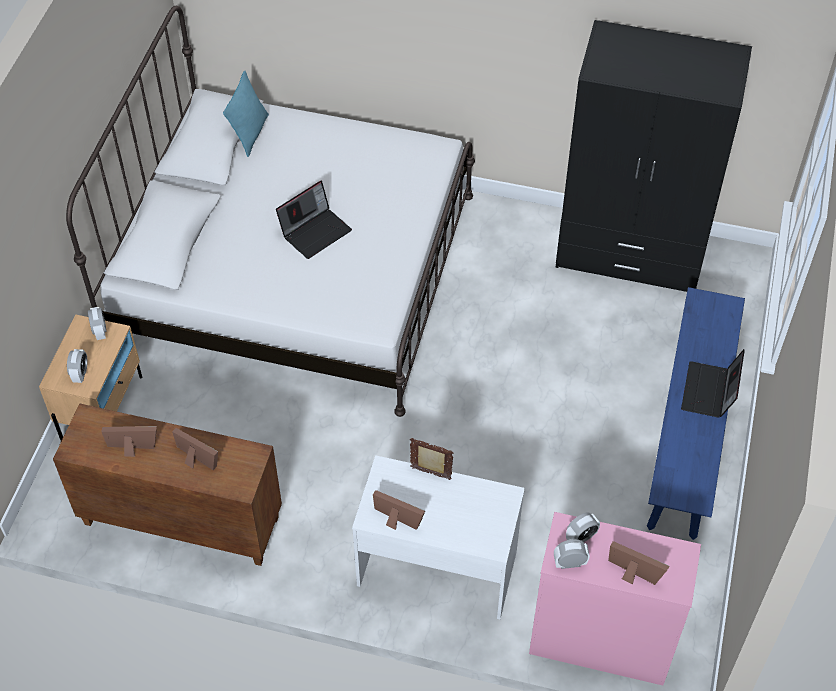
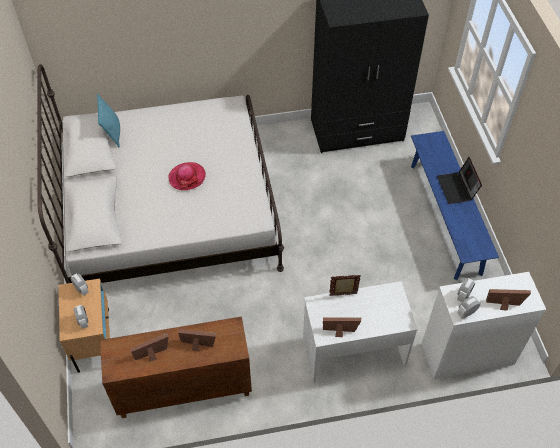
camera: 25 degrees left, 0 degrees up
(315, 231) = (187, 177): laptop -> hat
(601, 640) = (467, 354): pink dresser -> white dresser

